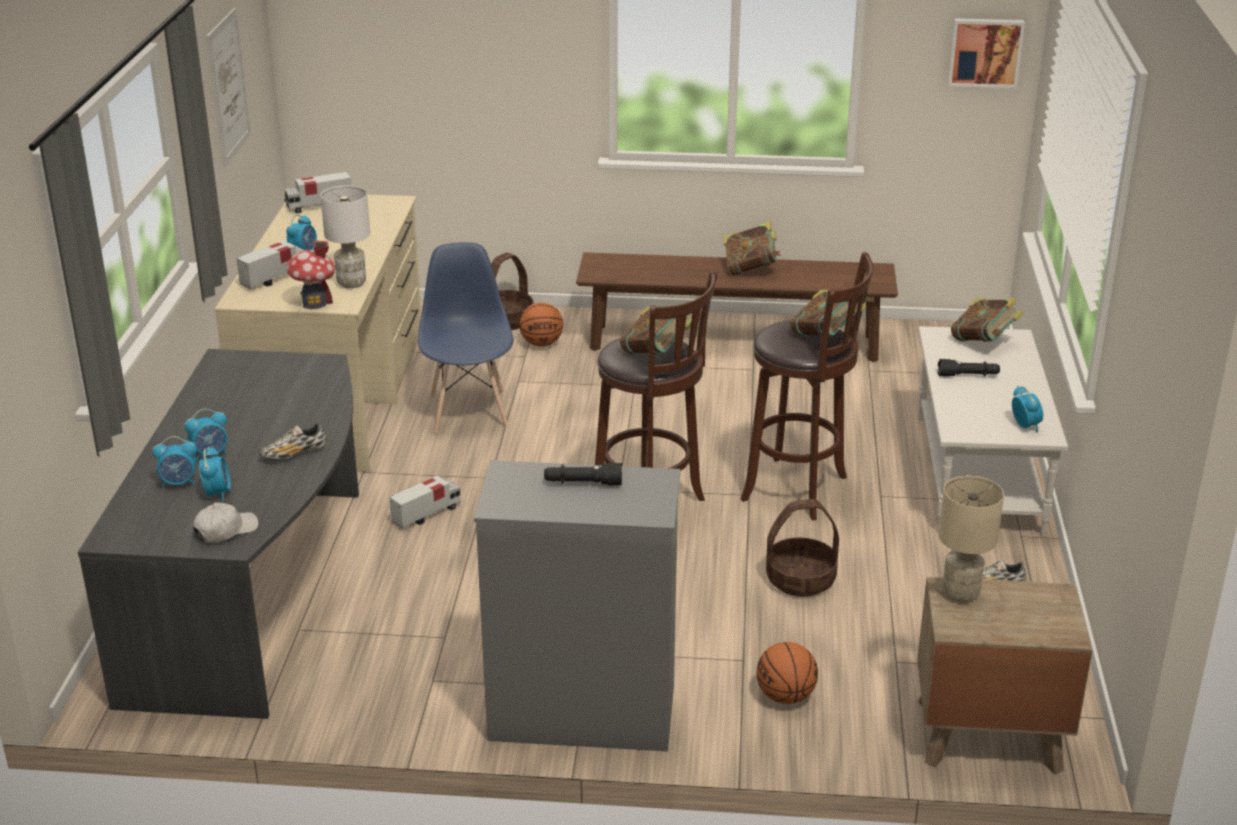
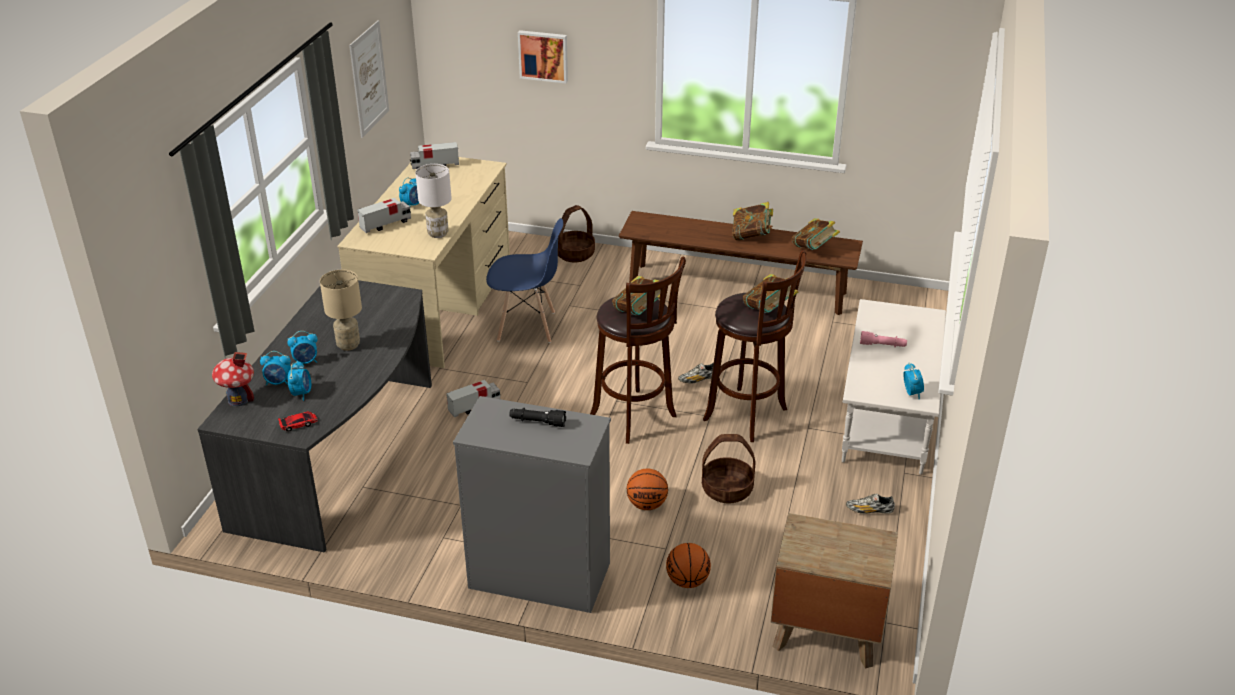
camera: 10 degrees right, 5 degrees up
(225, 530) = (298, 423): white cap -> toy car
(293, 454) = (362, 367): shoe -> shoe (698, 380)
(314, 303) = (407, 248): toy house -> toy house (238, 399)
(469, 411) = (527, 327): blue chair -> blue chair turned 90 degrees clockwise
(541, 344) = (595, 276): basketball -> basketball (647, 505)
(961, 594) = (809, 530): beige table lamp -> beige table lamp (349, 345)
(968, 375) = (882, 345): black flashlight -> pink flashlight
(984, 342) = (905, 317): book -> book (814, 249)
(985, 52) = (943, 87): picture -> picture (543, 55)

